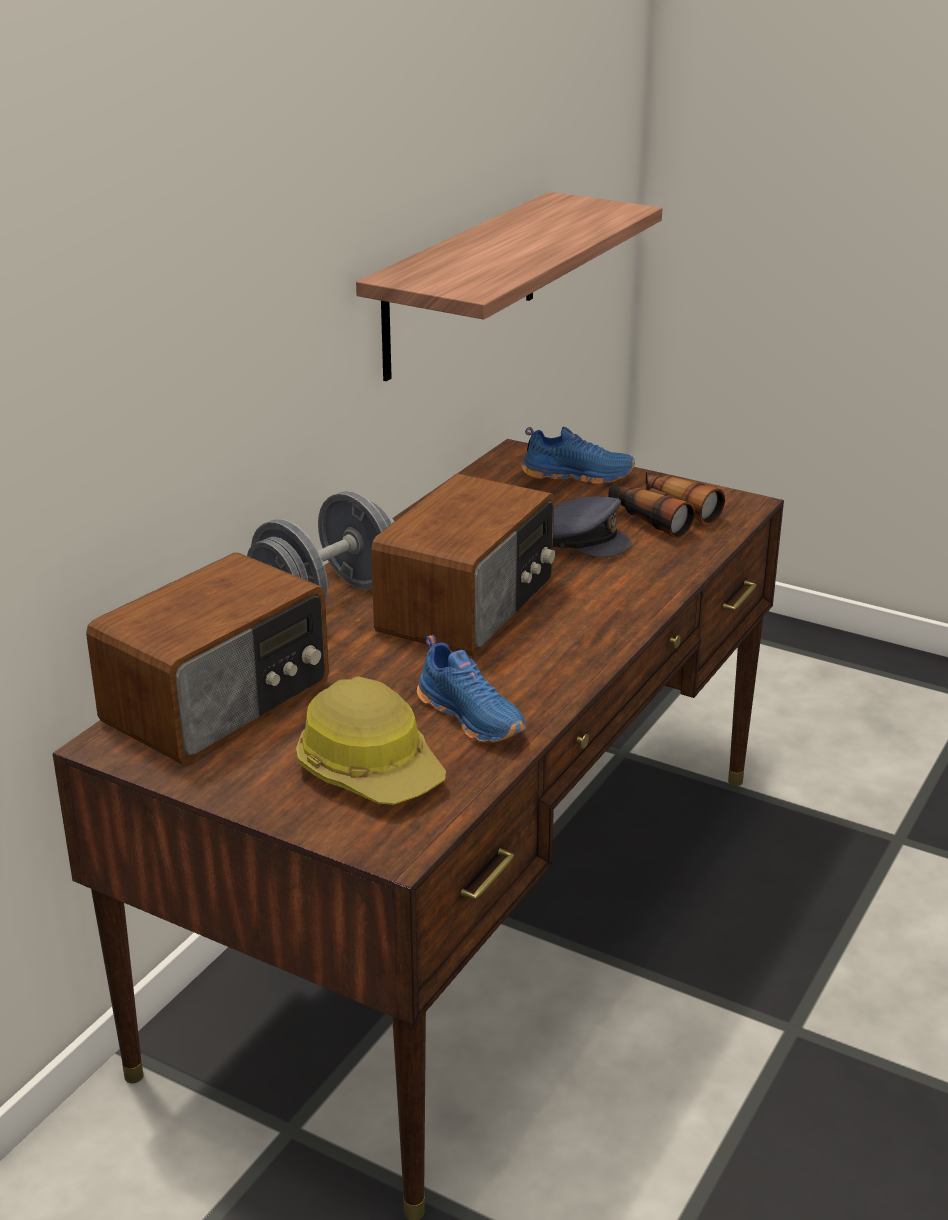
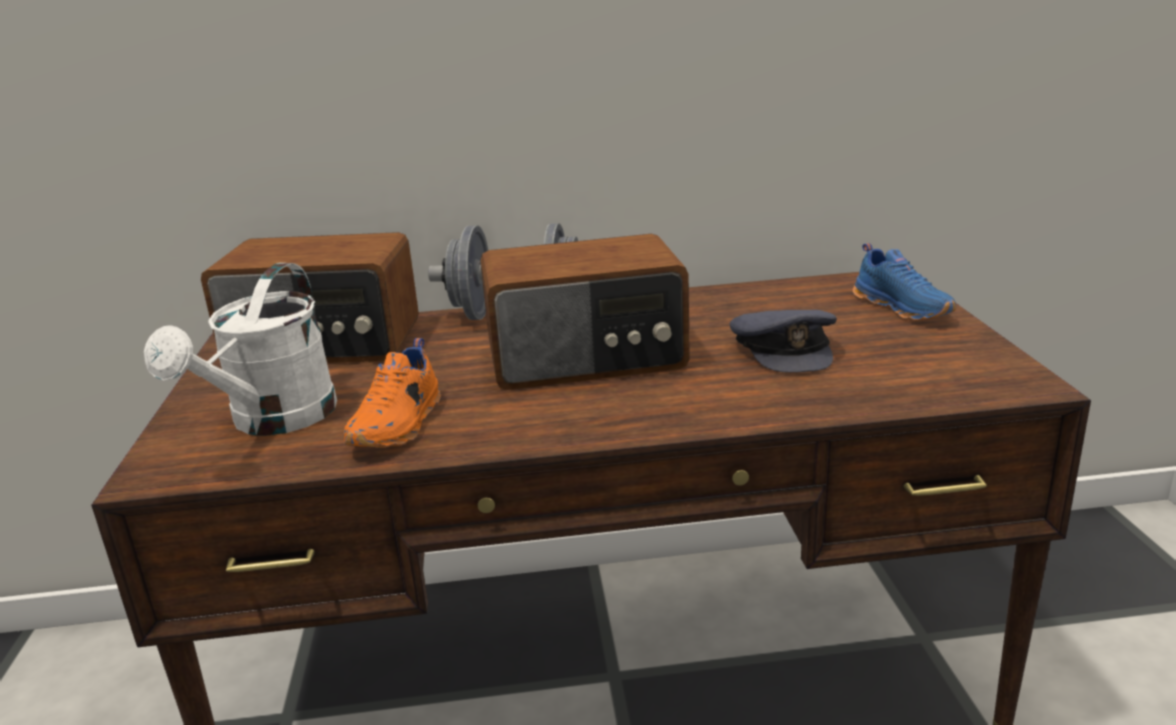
camera: 55 degrees right, 5 degrees down
(371, 769) = (274, 421): hard hat -> white watering can
(461, 285) = (843, 82): shelf -> none
(473, 717) = (400, 426): blue shoe -> orange shoe
(661, 516) = (908, 362): binoculars -> none

